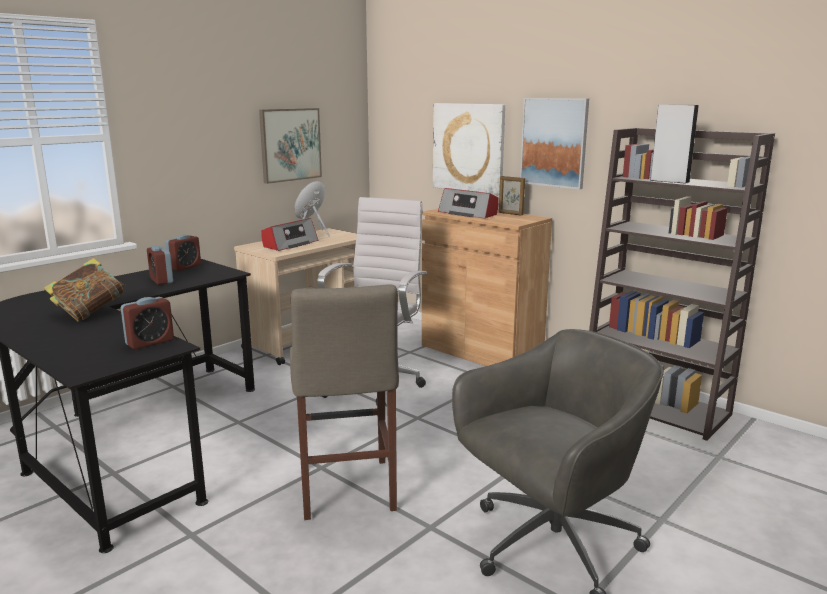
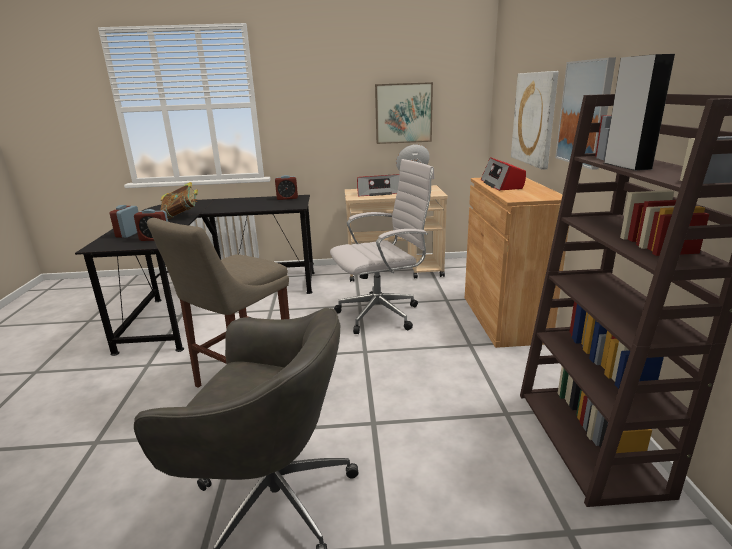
camera: 45 degrees right, 5 degrees up
(161, 280) = (255, 204): alarm clock -> alarm clock (129, 234)
(510, 214) = (540, 189): picture frame -> none

